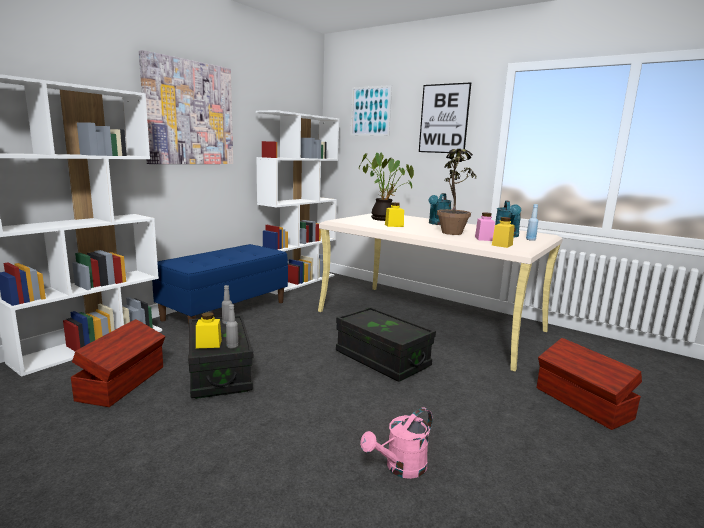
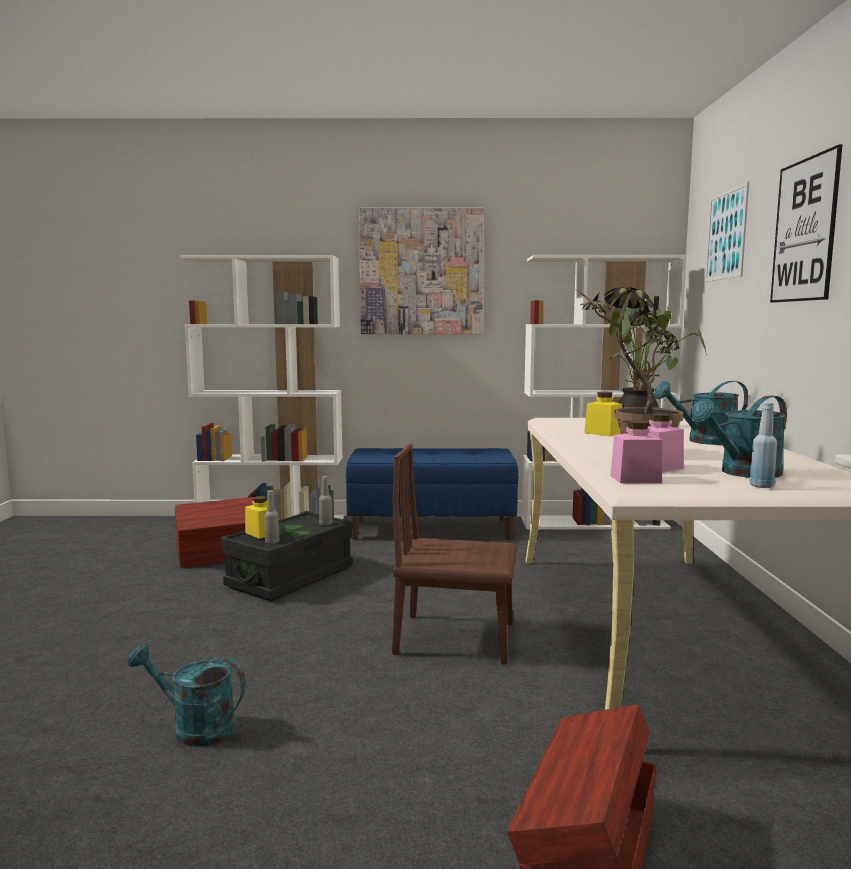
camera: 55 degrees right, 5 degrees down
(382, 359) = (455, 638): black storage box -> brown chair
(400, 468) = (194, 727): pink watering can -> turquoise watering can
(502, 245) = (635, 479): yellow jar -> pink jar

